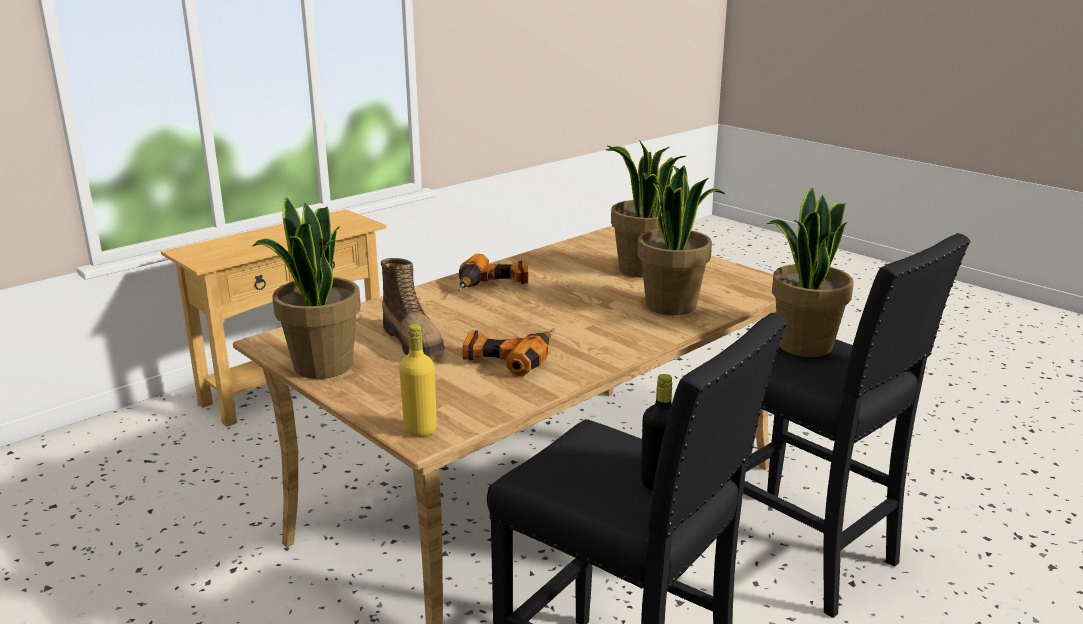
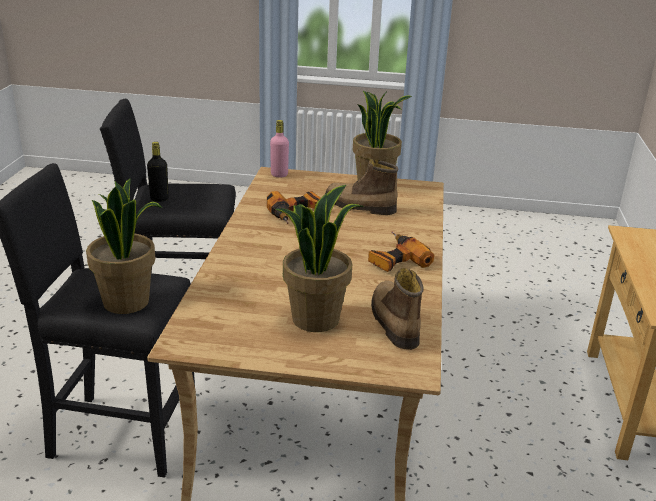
camera: 140 degrees right, 5 degrees up
(420, 429) = (279, 175): yellow bottle -> pink bottle
(582, 253) = (393, 322): none -> boot
(672, 305) = (246, 285): potted plant -> none

